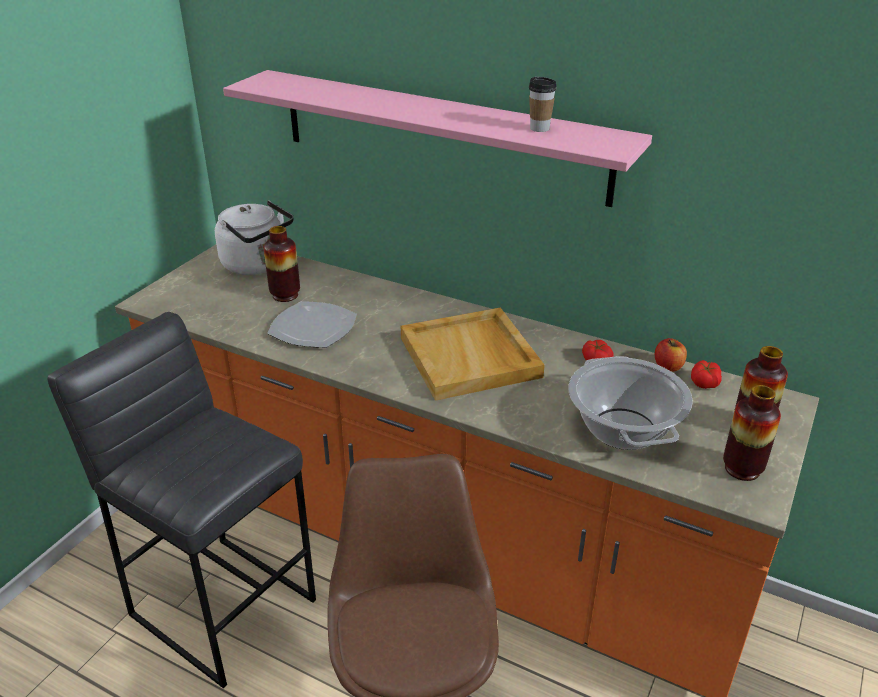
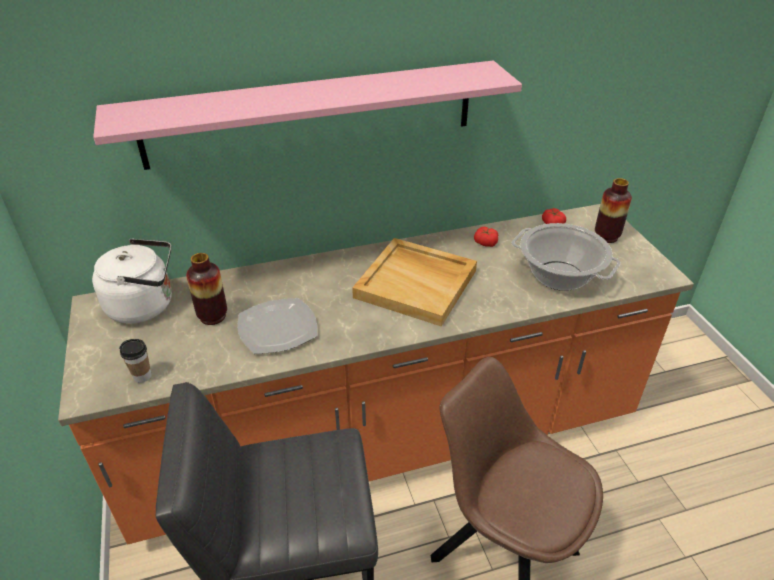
camera: 45 degrees left, 5 degrees up
(539, 128) = (426, 79): cup -> cup (142, 376)
(668, 366) = (524, 225): apple -> none
(742, 469) = (636, 262): vase -> none

